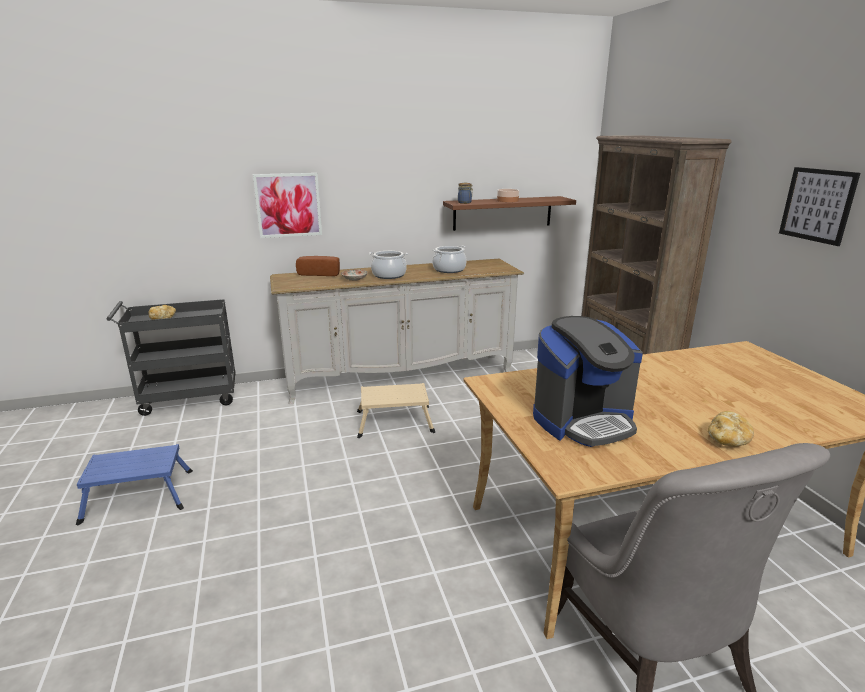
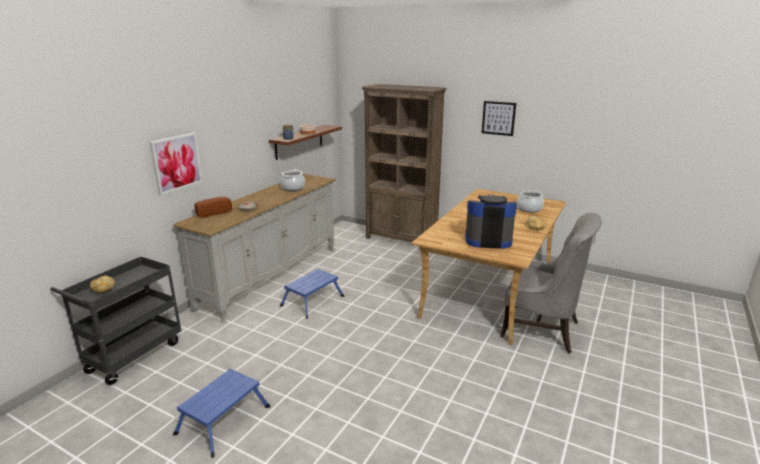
camera: 45 degrees left, 0 degrees up
(389, 275) = (264, 201): cooking pot -> cooking pot (529, 209)
(395, 421) = (312, 300): beige step ladder -> blue step ladder
(583, 421) = (488, 240): coffee machine -> coffee machine turned 105 degrees counterclockwise

